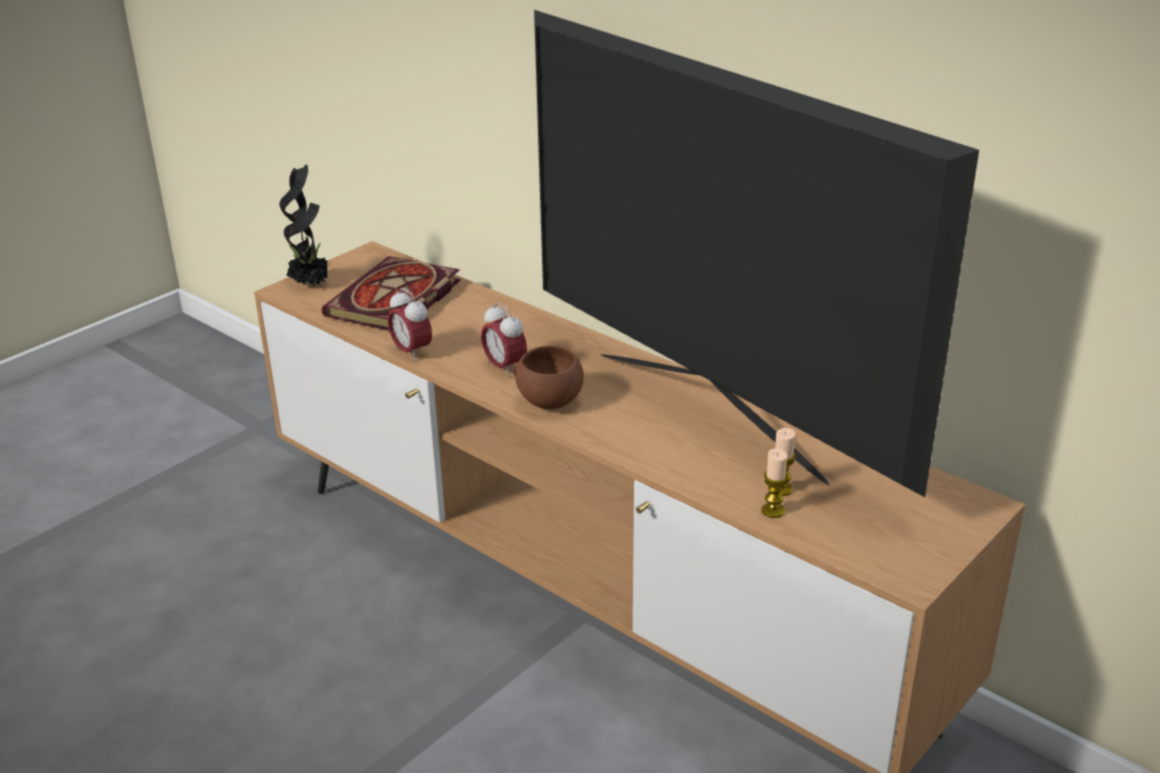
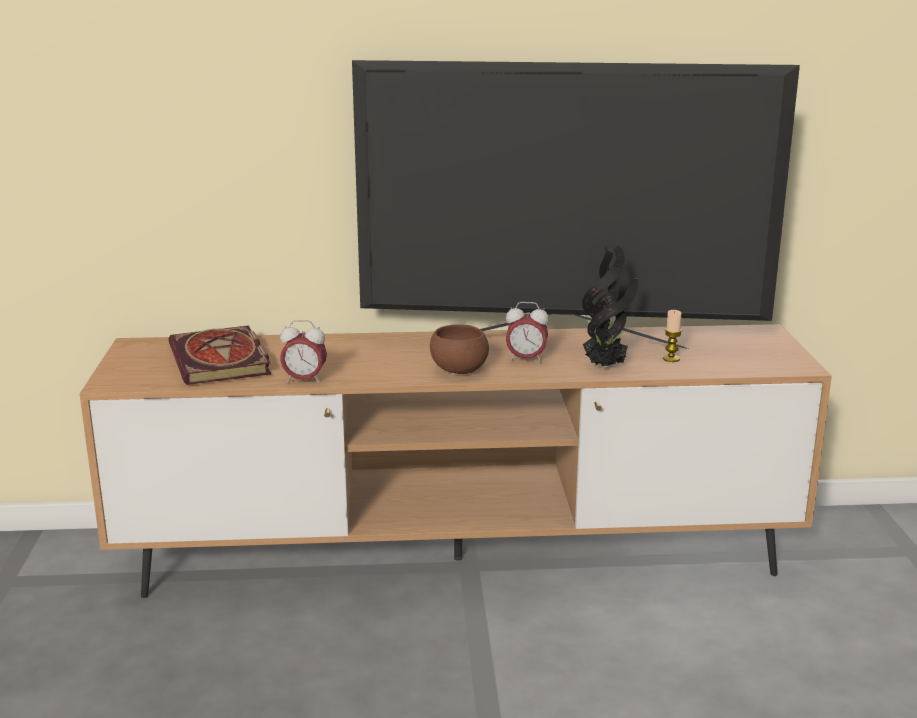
camera: 45 degrees left, 10 degrees down
(311, 284) = (125, 374): potted plant -> potted plant (606, 367)
(504, 368) = (390, 366): alarm clock -> alarm clock (526, 360)
(773, 511) = (688, 368): candle -> none

